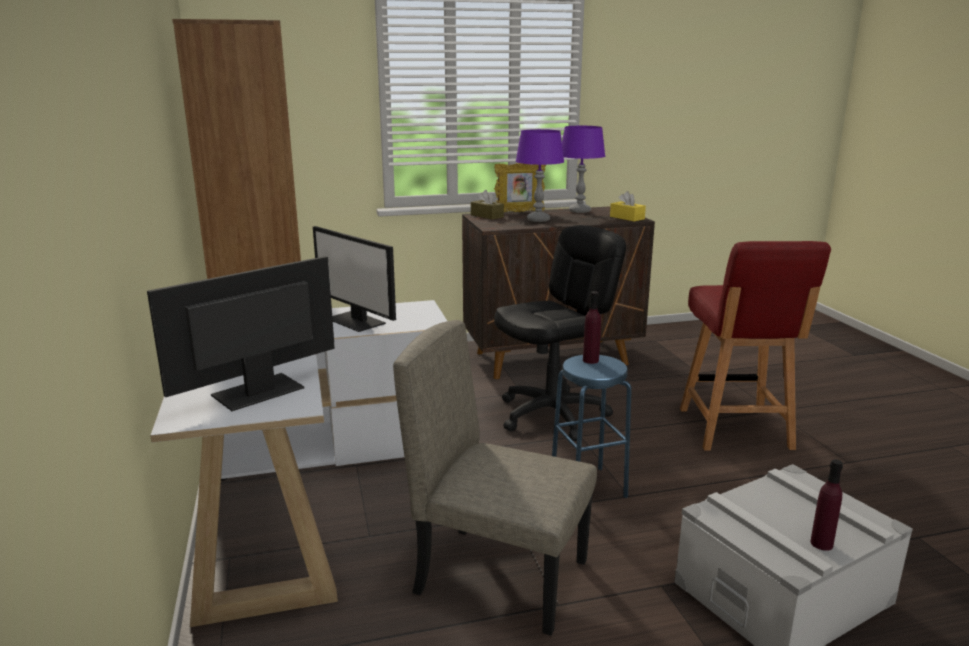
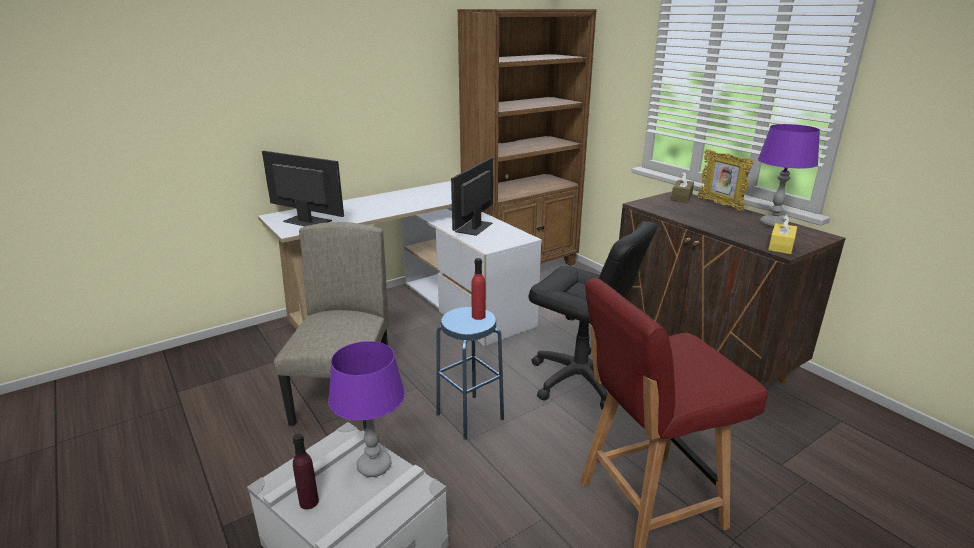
camera: 70 degrees right, 5 degrees up
(538, 220) = (698, 214): purple table lamp -> purple table lamp (374, 466)
(590, 360) = (478, 316): purple bottle -> red bottle

